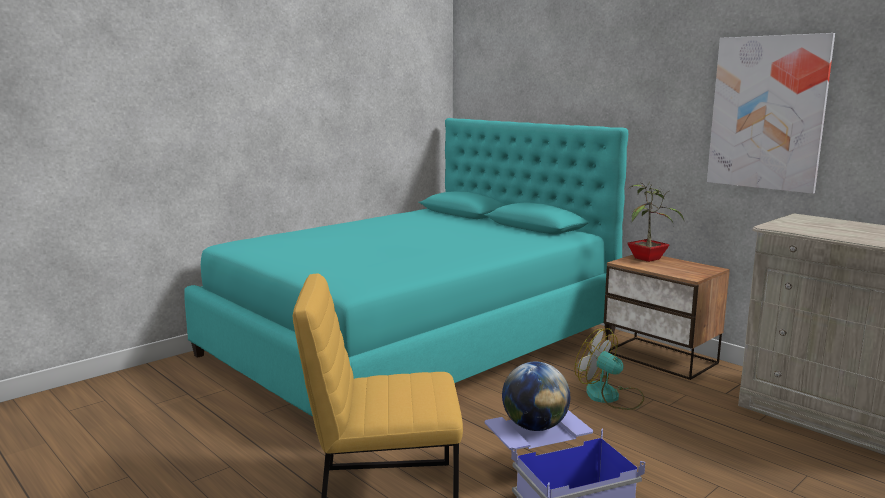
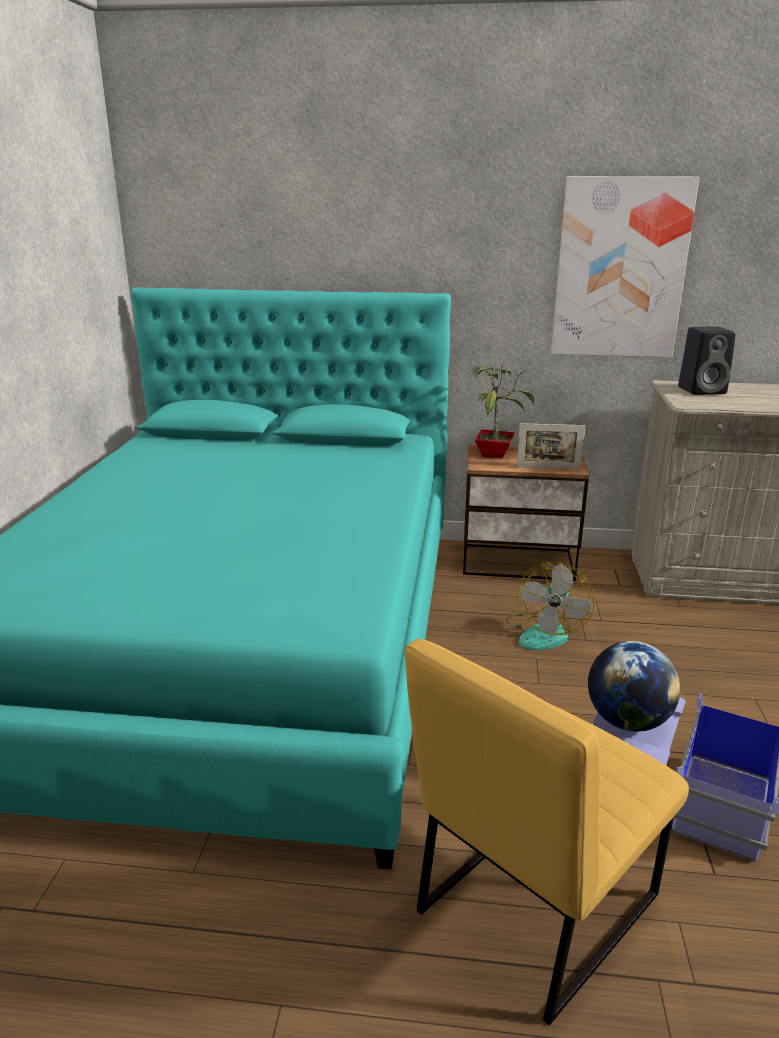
camera: 40 degrees left, 10 degrees up
(610, 397) = (545, 632): fan -> fan turned 75 degrees counterclockwise
(672, 272) = (548, 468): none -> picture frame
(820, 223) = (703, 390): none -> black speaker

